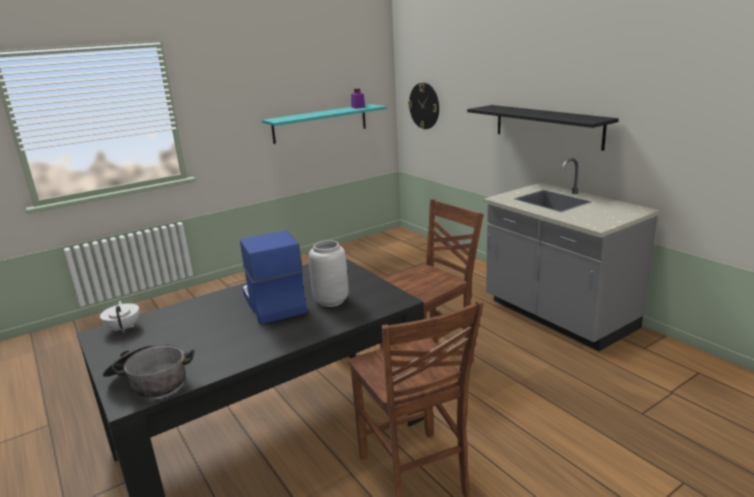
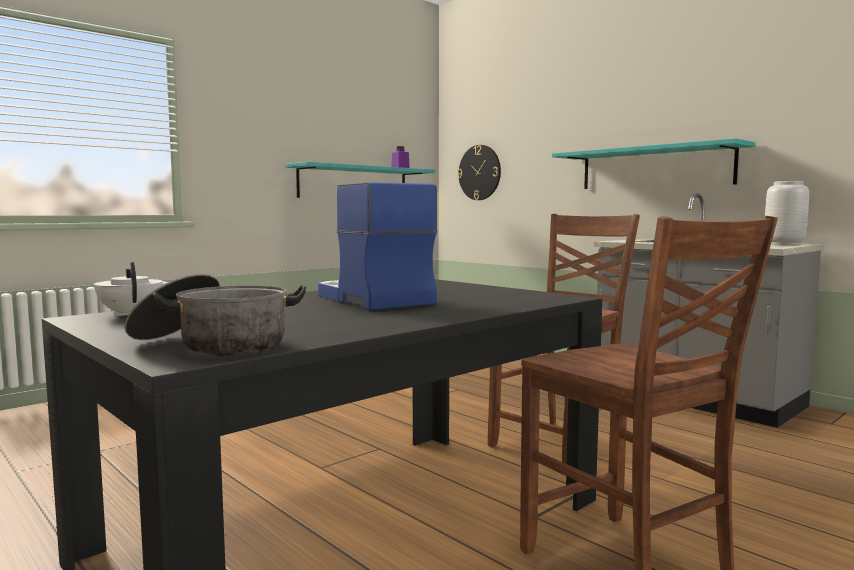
camera: 10 degrees left, 15 degrees down
(330, 300) = (462, 298): grey vase -> grey vase (783, 244)
(547, 126) = (654, 168): black shelf -> turquoise shelf

